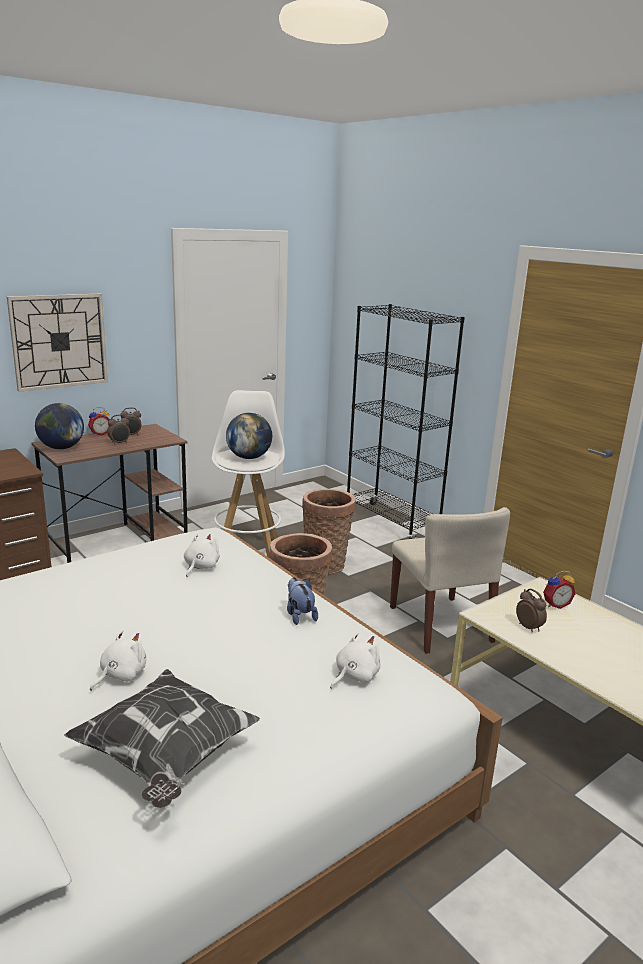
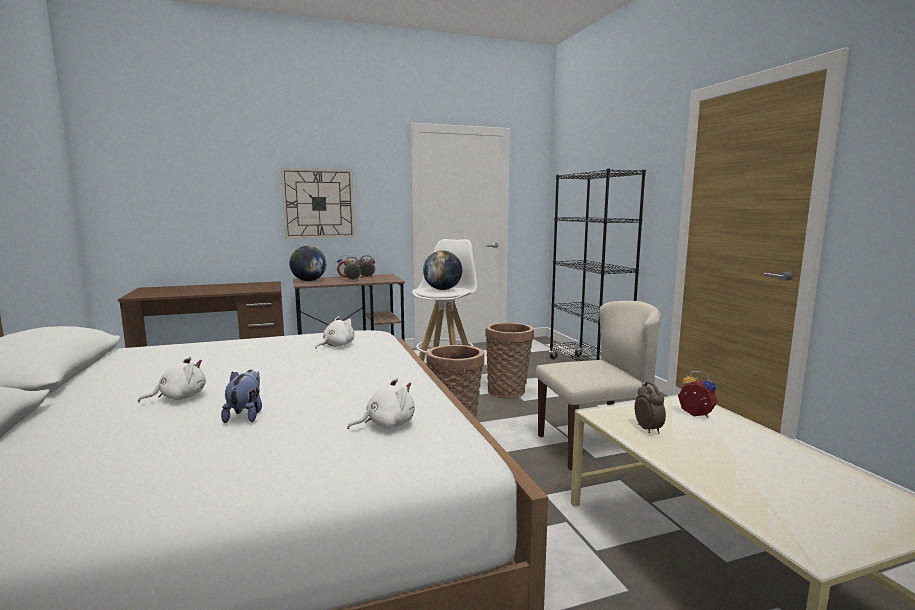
camera: 20 degrees right, 10 degrees down
(165, 757) = (130, 456): pillow -> none
(299, 615) = (384, 380): plush toy -> plush toy (246, 415)
(441, 624) = (594, 446): beige chair -> beige chair turned 105 degrees counterclockwise
(555, 604) = (695, 415): alarm clock -> alarm clock turned 135 degrees counterclockwise

